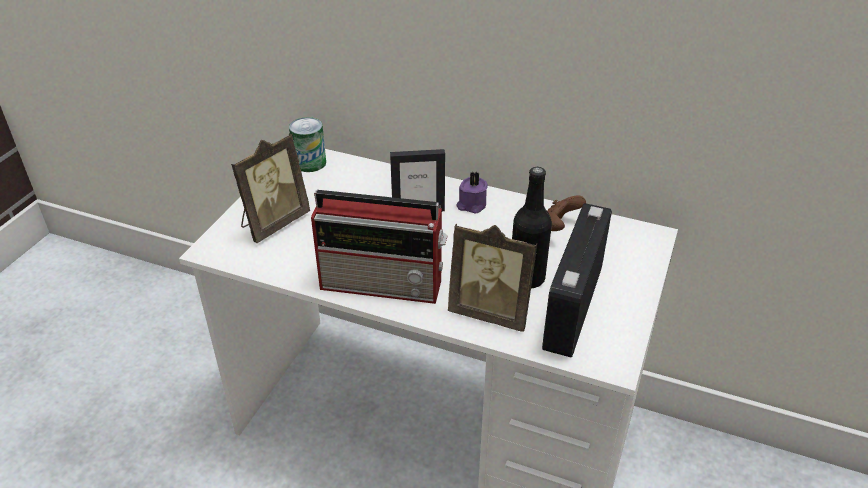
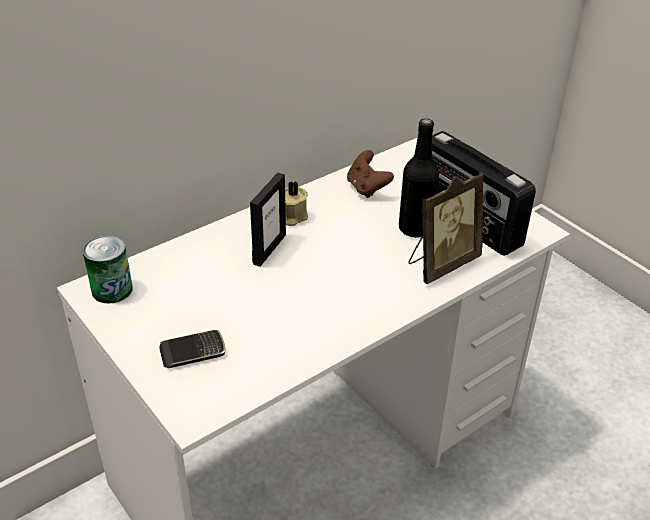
camera: 60 degrees left, 0 degrees up
(273, 223) = (193, 352): picture frame -> phone
(384, 284) = (357, 309): radio -> none
(471, 205) = (292, 217): purple candle -> beige candle

